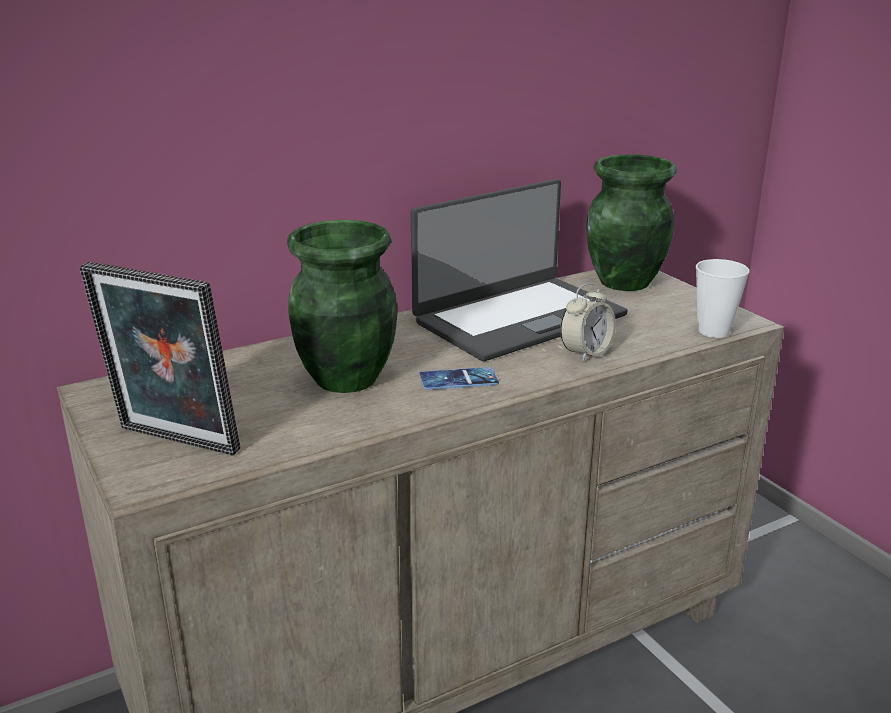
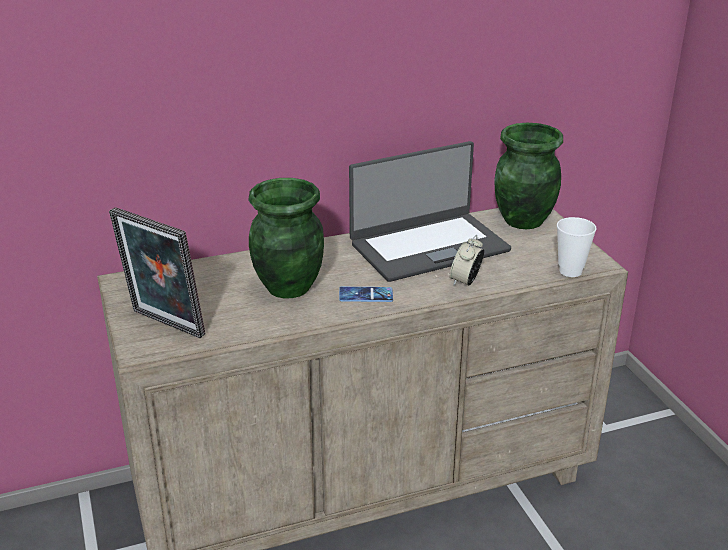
camera: 10 degrees right, 5 degrees up
(586, 353) = (465, 281): alarm clock -> alarm clock turned 150 degrees clockwise

